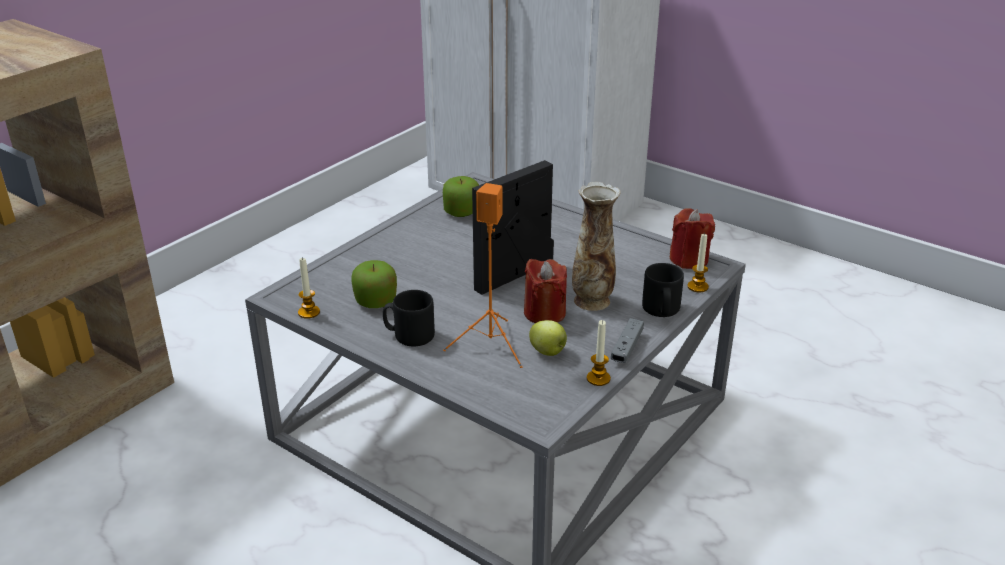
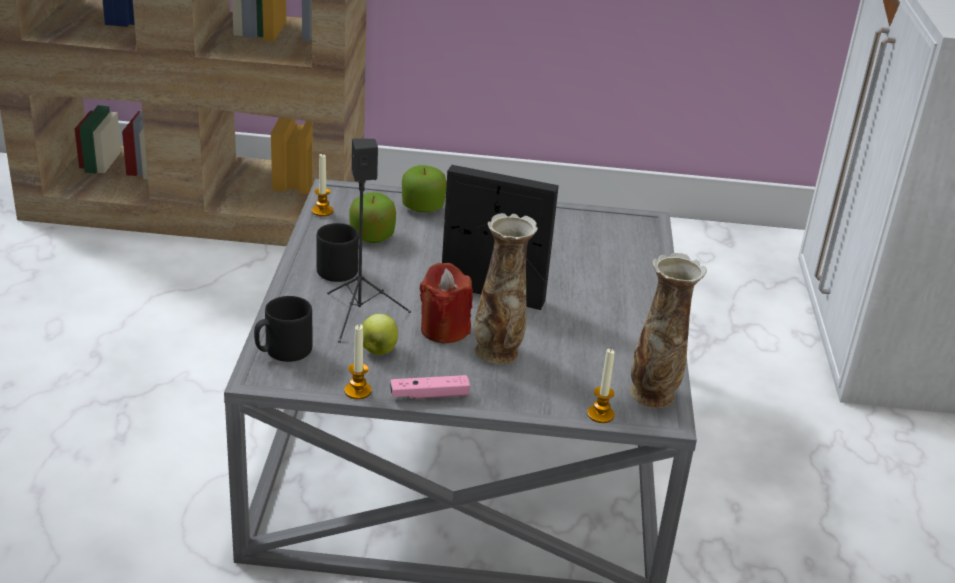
camera: 55 degrees right, 0 degrees up
(461, 212) = (580, 230): apple -> apple (423, 207)
(491, 346) = (359, 316): orange speaker -> black speaker
(627, 347) = (429, 395): grey game controller -> pink game controller
(661, 310) = (523, 400): black mug -> black mug (283, 351)
(689, 259) = (653, 395): red candle -> vase

